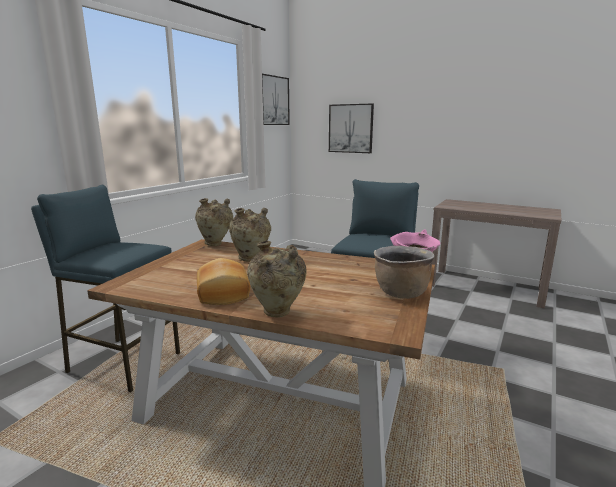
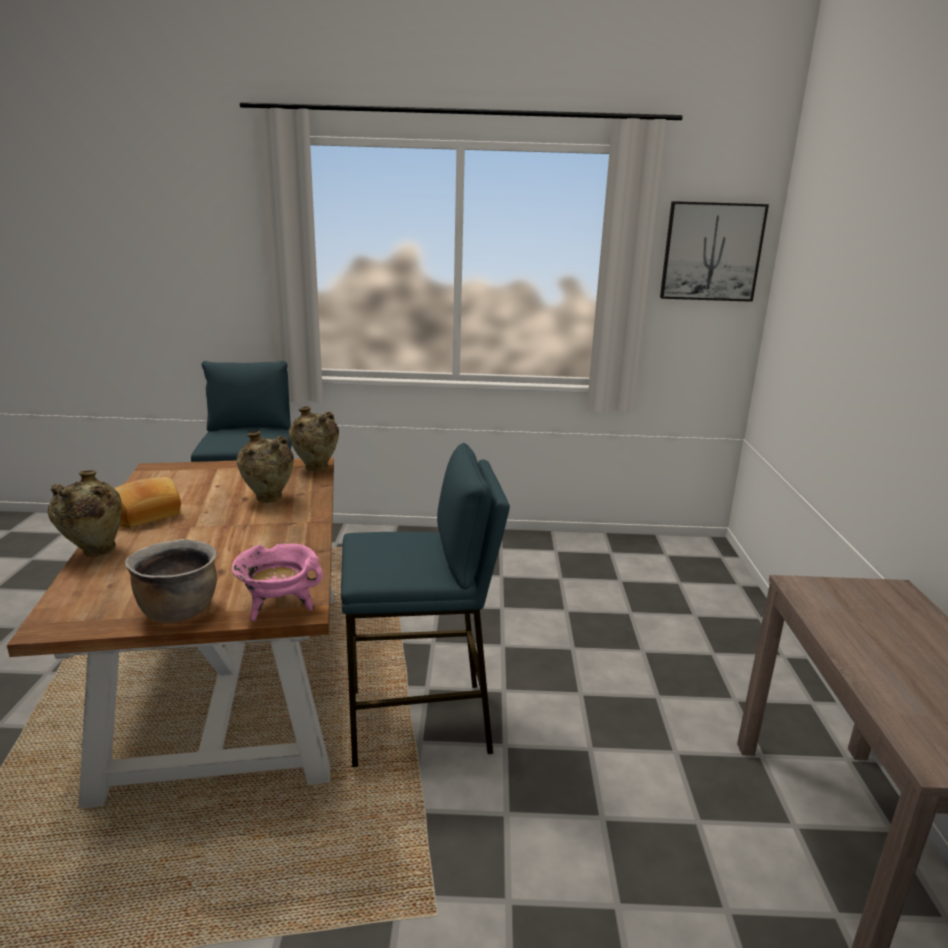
camera: 60 degrees right, 5 degrees up
(351, 128) = (824, 334): picture -> none

